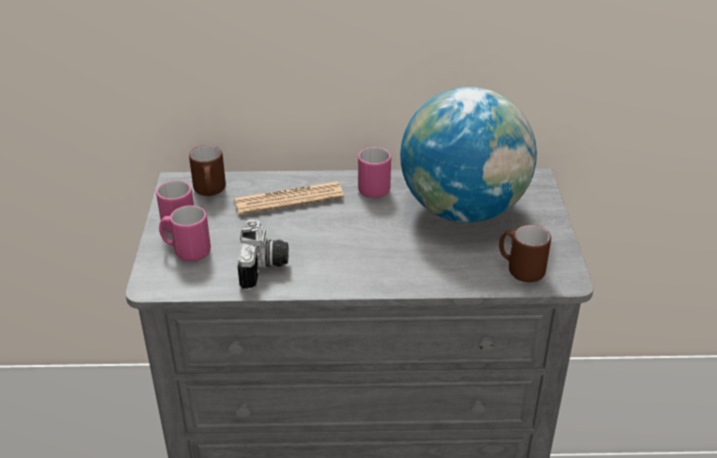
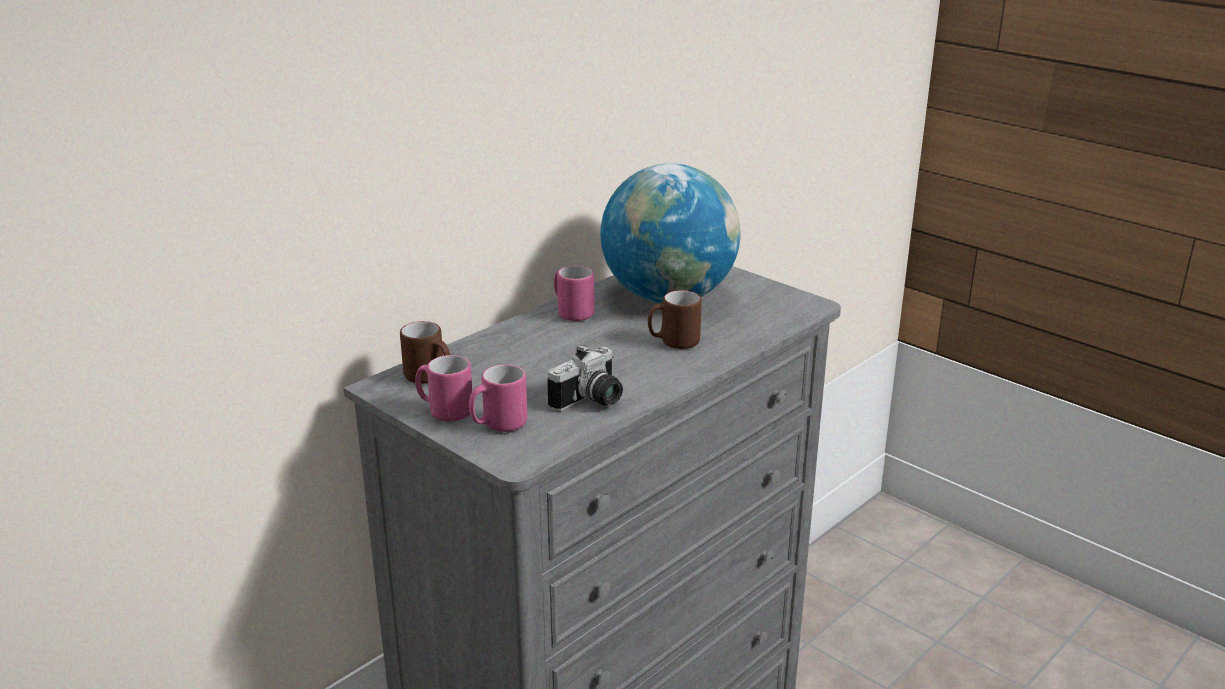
camera: 45 degrees left, 10 degrees down
(265, 268) = (591, 401): camera -> camera turned 90 degrees clockwise
(288, 199) = (515, 351): newspaper -> none
(520, 269) = (775, 313): brown mug -> brown mug (673, 342)

